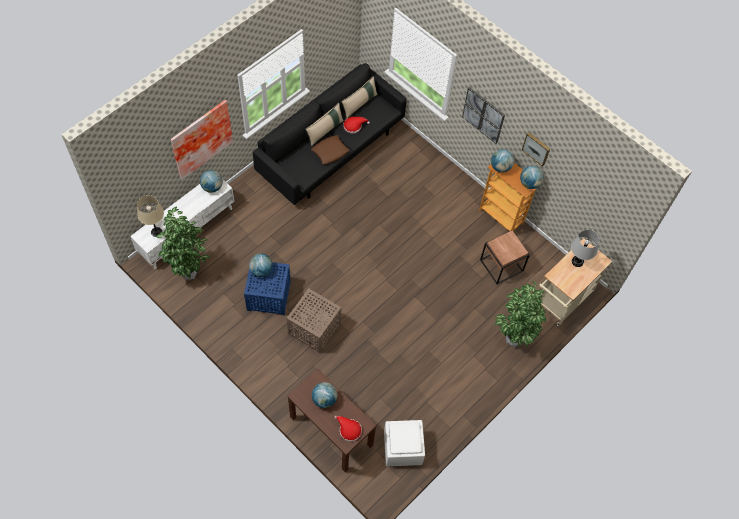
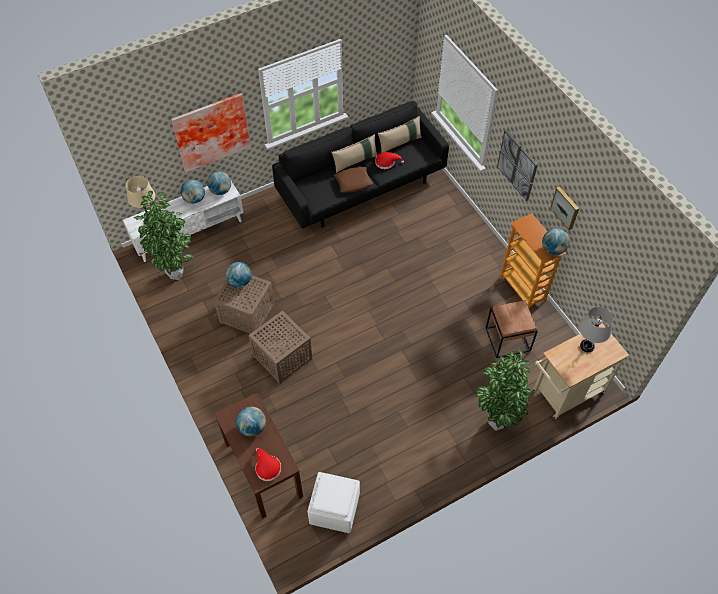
camera: 20 degrees right, 5 degrees down
(269, 296) = (247, 314): blue side table -> brown side table
(500, 167) = (524, 226): globe -> globe (194, 199)

